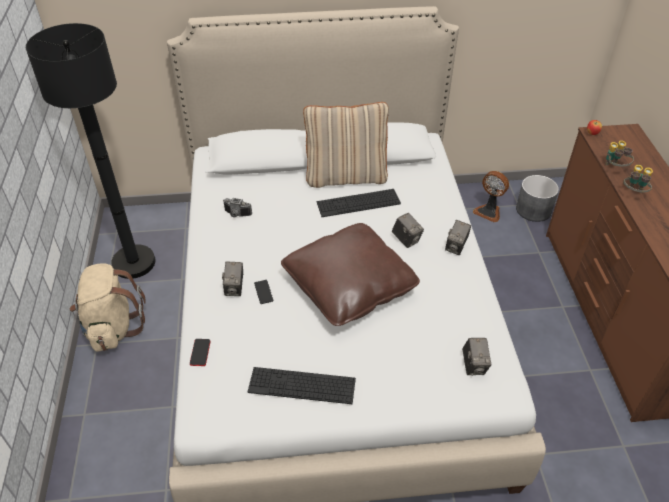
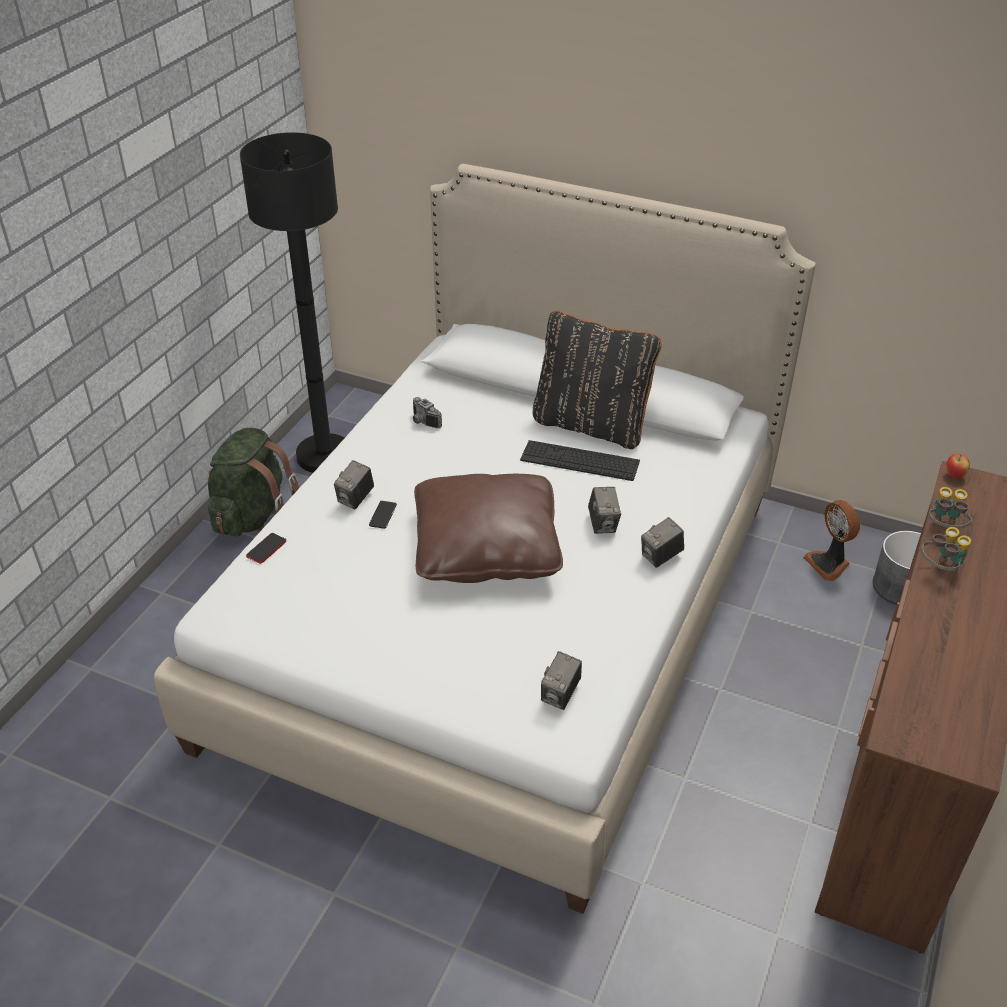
camera: 30 degrees right, 5 degrees down
(113, 327) = (253, 516): beige backpack -> green backpack
(302, 385) = (342, 626): keyboard -> none
(346, 176) = (592, 425): beige pillow -> black pillow

